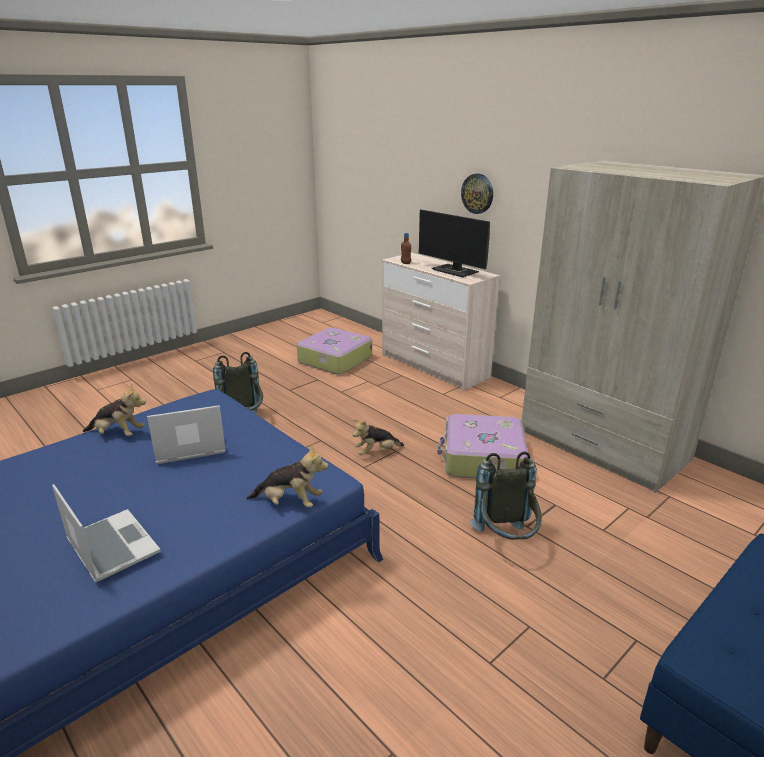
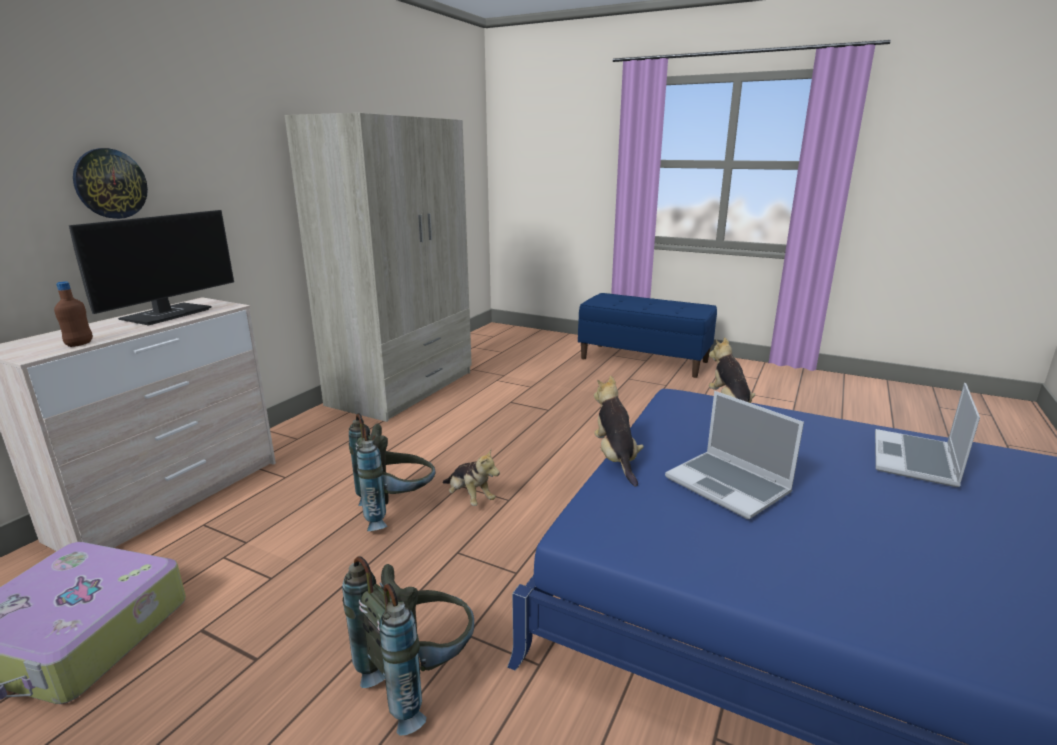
camera: 110 degrees left, 5 degrees down
(118, 434) = (782, 578): plush toy -> plush toy (615, 459)
(482, 458) = (452, 435): suitcase -> none
(506, 541) = (574, 415): grey backpack -> grey backpack (396, 510)

